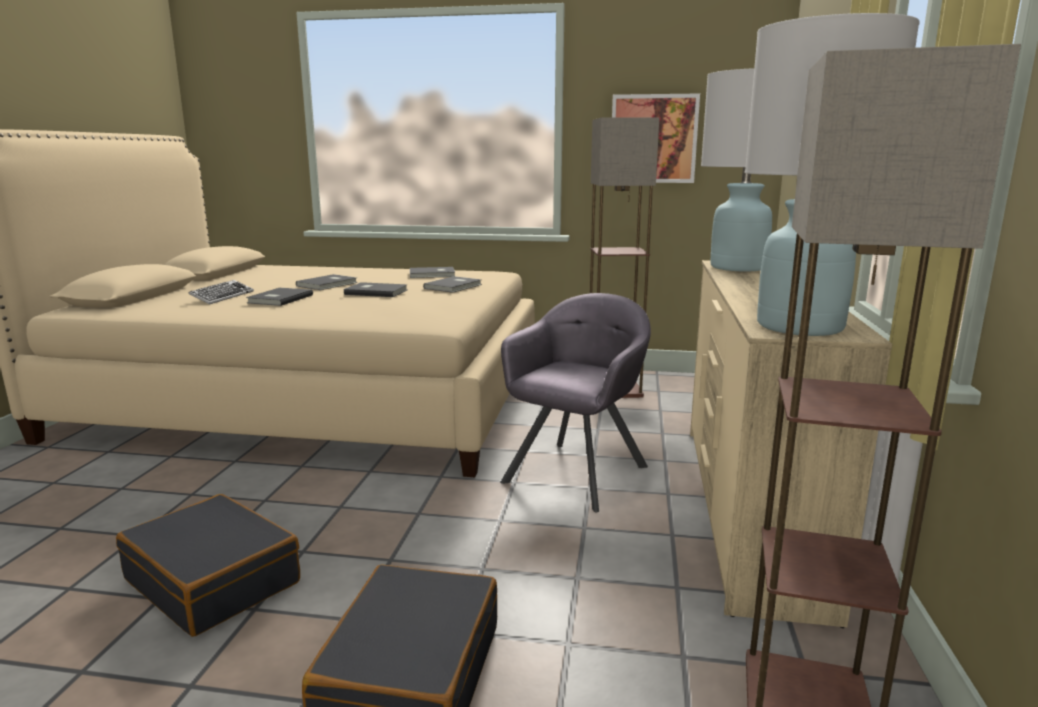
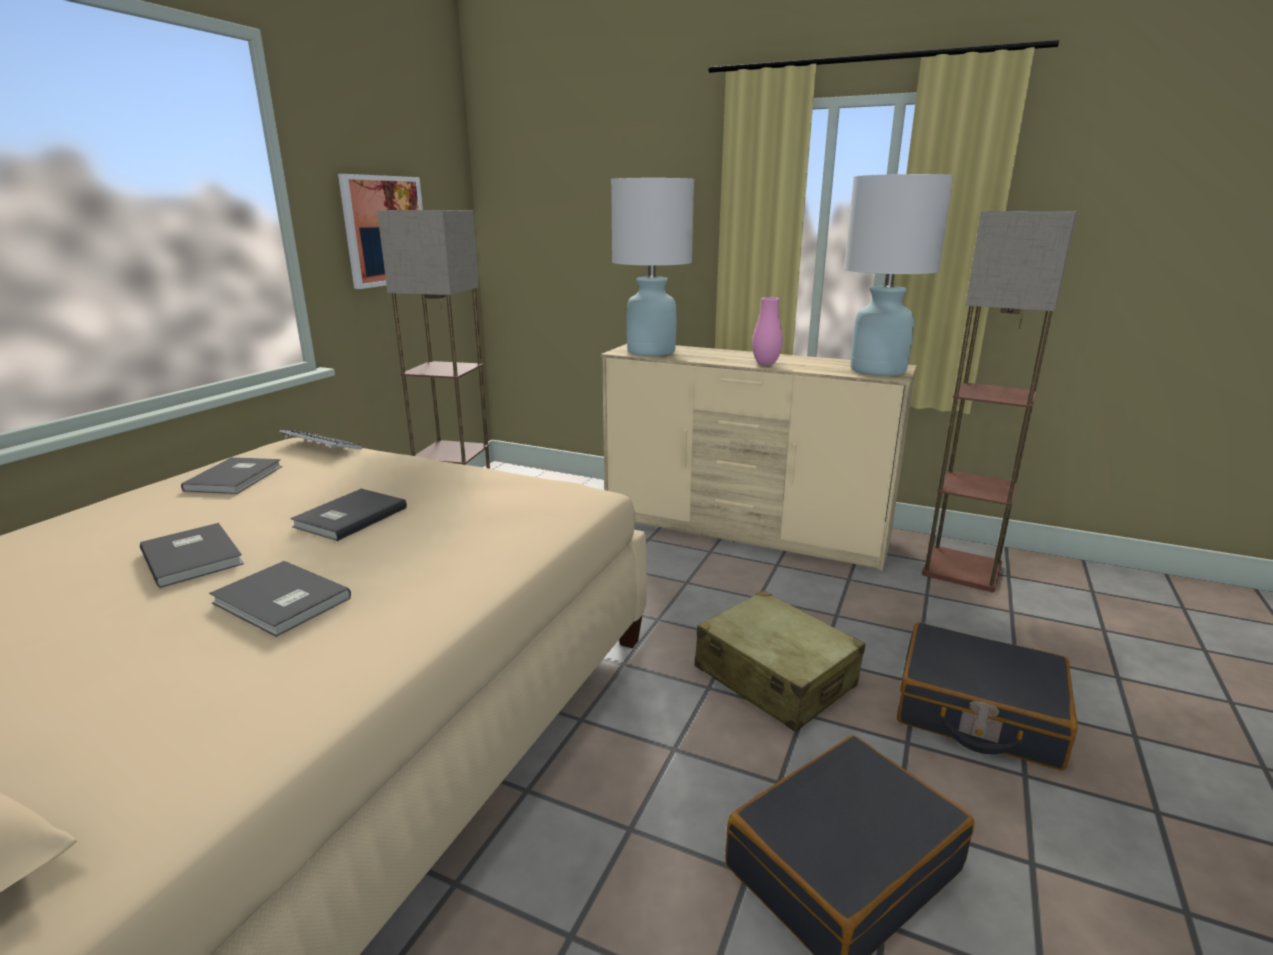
camera: 75 degrees left, 5 degrees up
(222, 297) = (138, 677): keyboard -> keyboard (320, 446)
(442, 543) = (775, 677): none -> beige suitcase
(454, 286) = (366, 471): grey book -> none
(577, 473) = (655, 583): grey armchair -> none
(747, 293) = (765, 364): none -> pink vase

